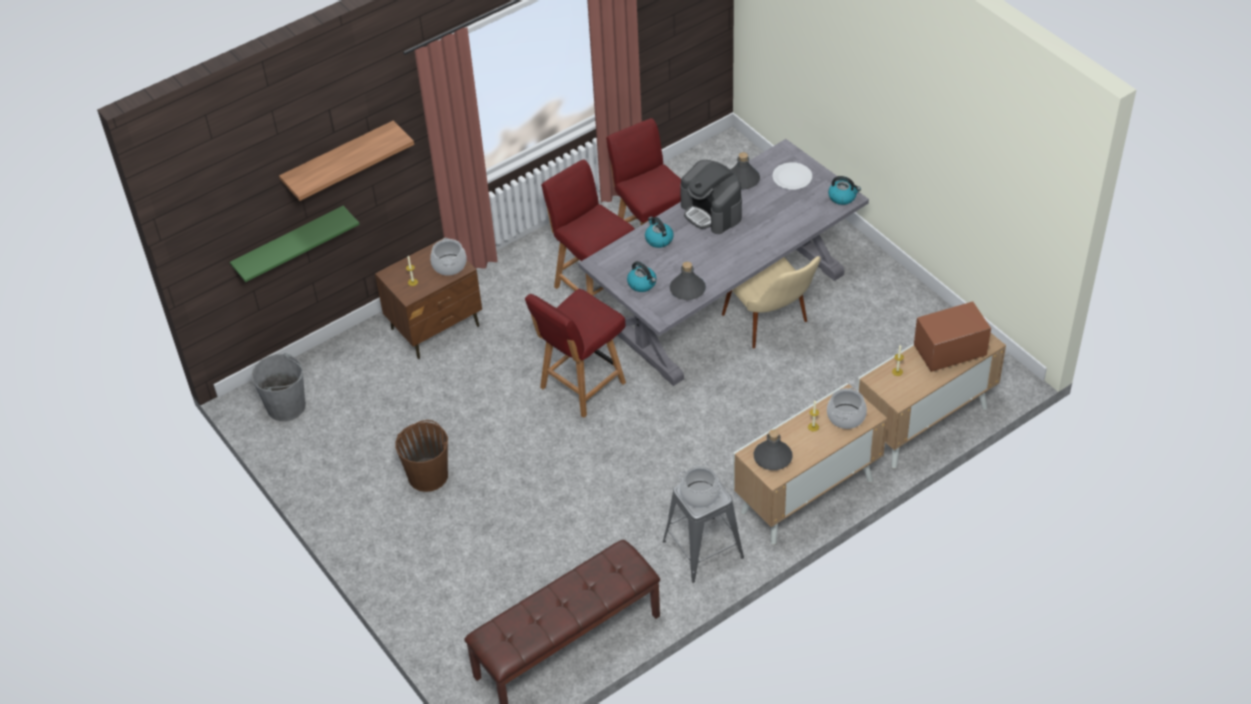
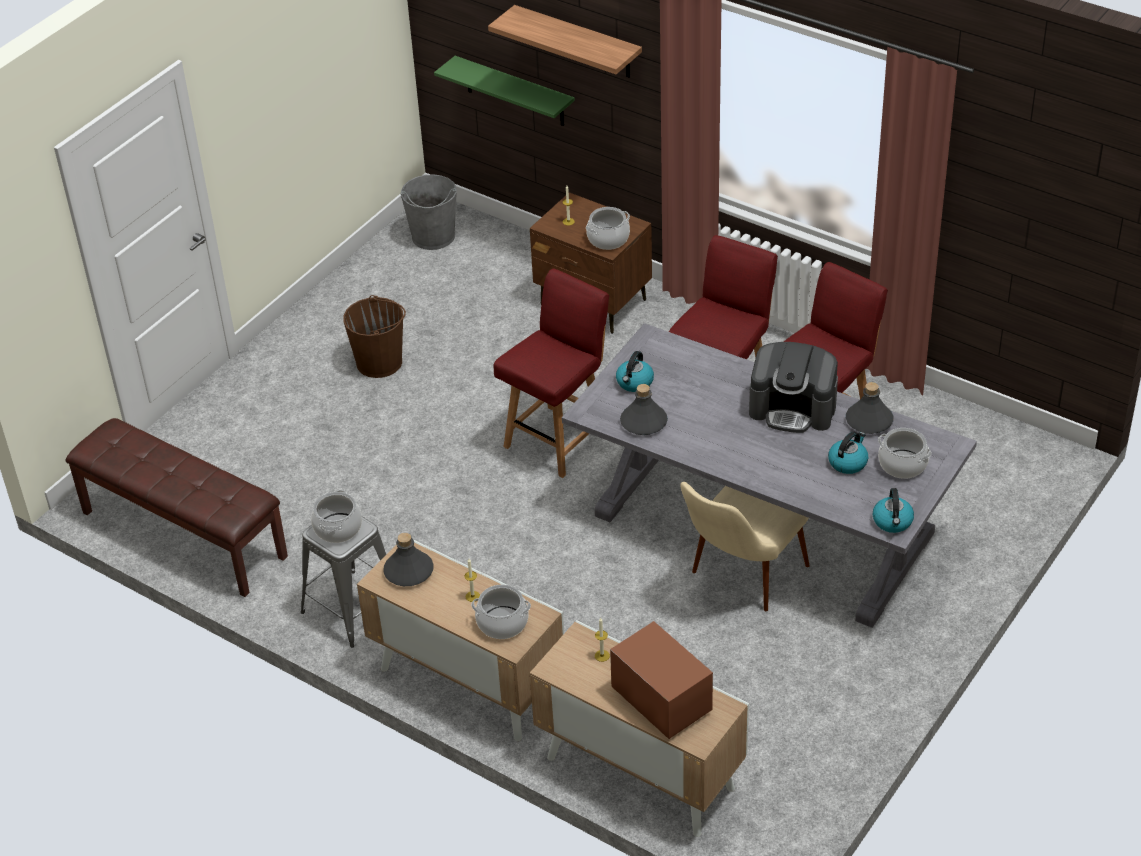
camera: 70 degrees right, 5 degrees down
(581, 386) = (558, 439): red chair -> red chair turned 105 degrees clockwise
(658, 239) = (718, 376): kettle -> kettle (848, 462)
(712, 212) = (793, 408): coffee machine -> coffee machine turned 105 degrees counterclockwise
(792, 177) = (902, 464): white plate -> cooking pot

